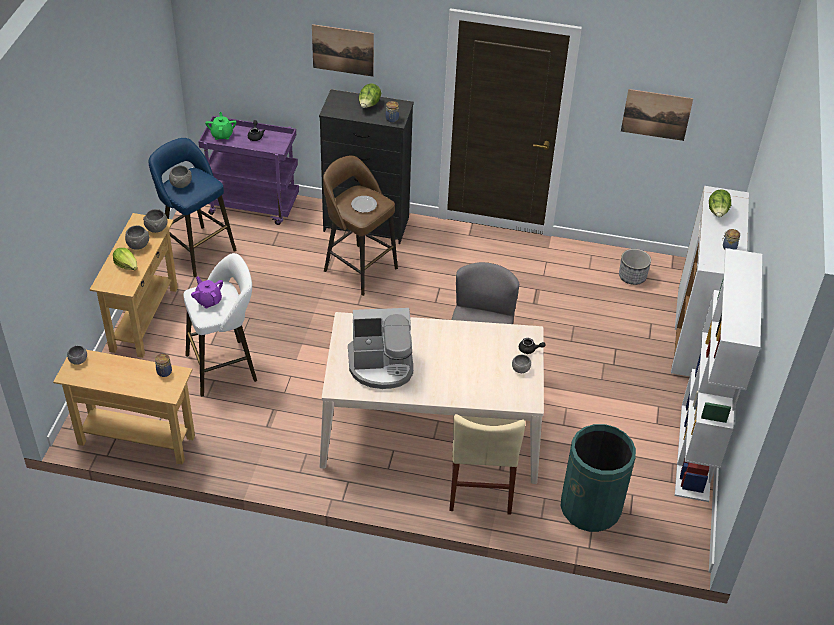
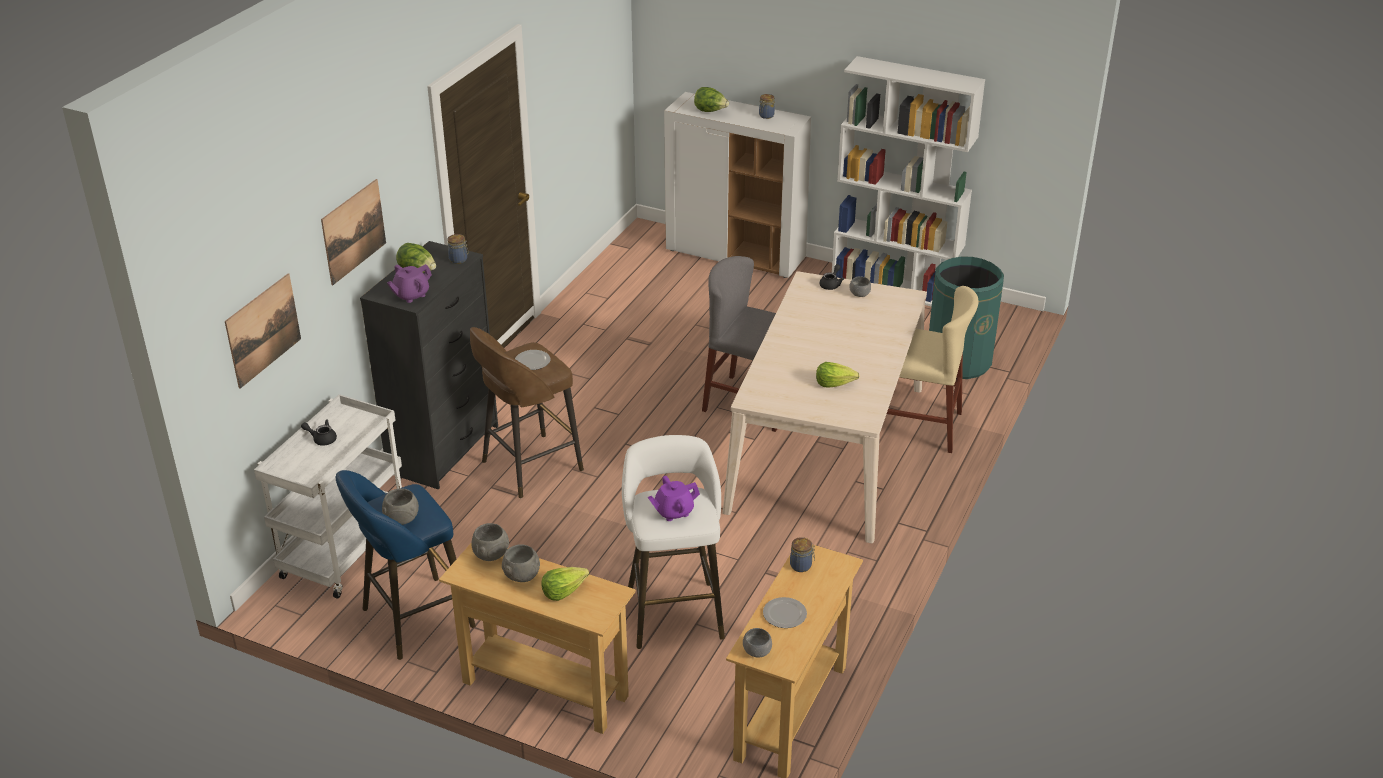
camera: 75 degrees left, 10 degrees down
(114, 369) = (784, 614): none -> plate
(222, 135) = (298, 471): green teapot -> none
(254, 205) = (344, 550): purple cart -> white cart
(339, 108) = (411, 295): none -> purple teapot
(381, 366) = (834, 383): coffee machine -> lettuce
(632, 276) = (633, 274): planter -> none
(656, 114) = (578, 85): picture -> picture (263, 330)

